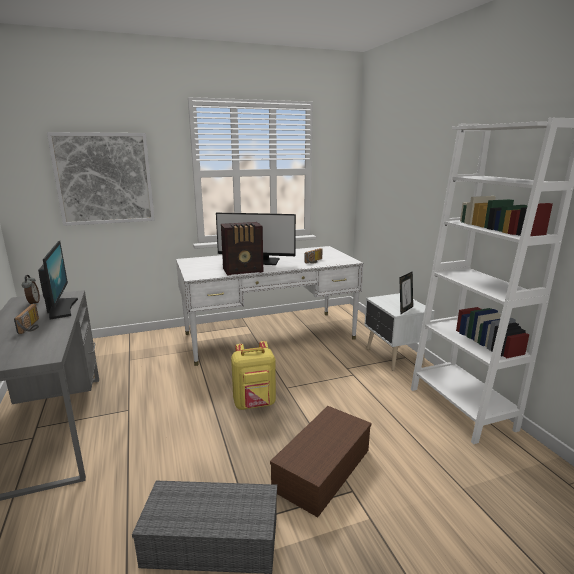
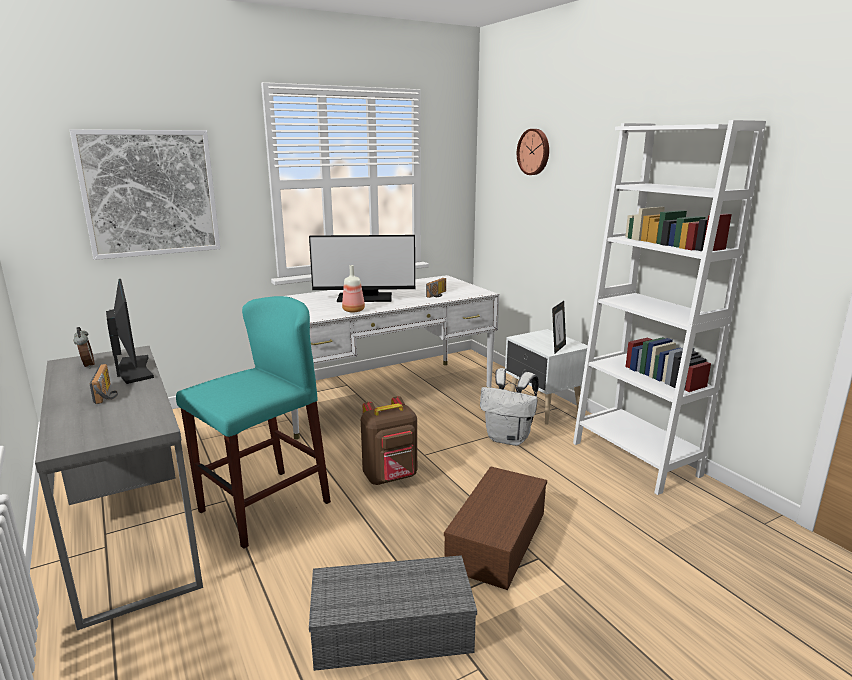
camera: 10 degrees left, 0 degrees up
(153, 418) = (264, 506): none -> turquoise stool
(244, 271) = (354, 310): radio -> bottle
(255, 404) = (391, 477): yellow backpack -> brown backpack
(358, 380) = (509, 439): none -> white backpack
(398, 150) = (534, 152): none -> wall clock

